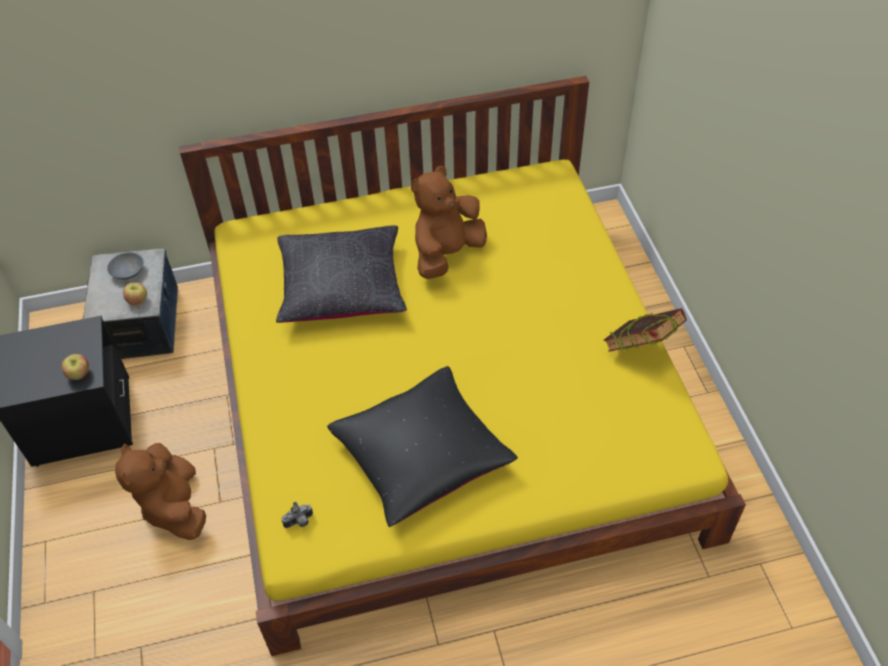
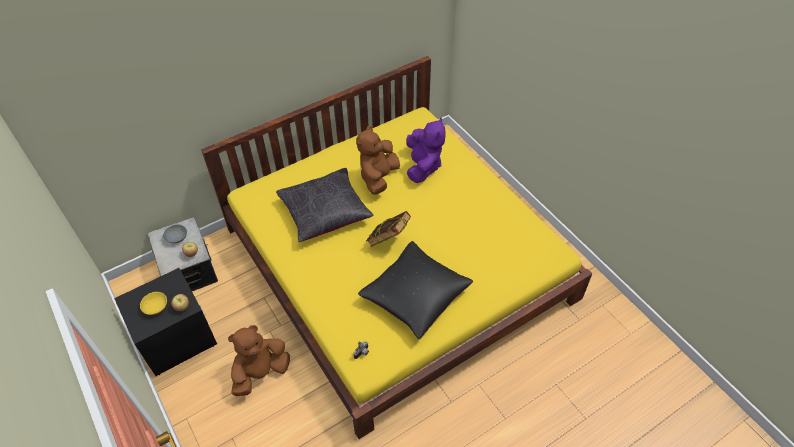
camera: 20 degrees left, 0 degrees up
(44, 363) = (155, 306): none -> yellow bowl
(174, 507) = (261, 373): brown plush toy -> brown plush toy turned 90 degrees clockwise
(524, 253) = (423, 166): none -> purple plush toy
(640, 350) = (509, 205): book -> book (388, 241)

